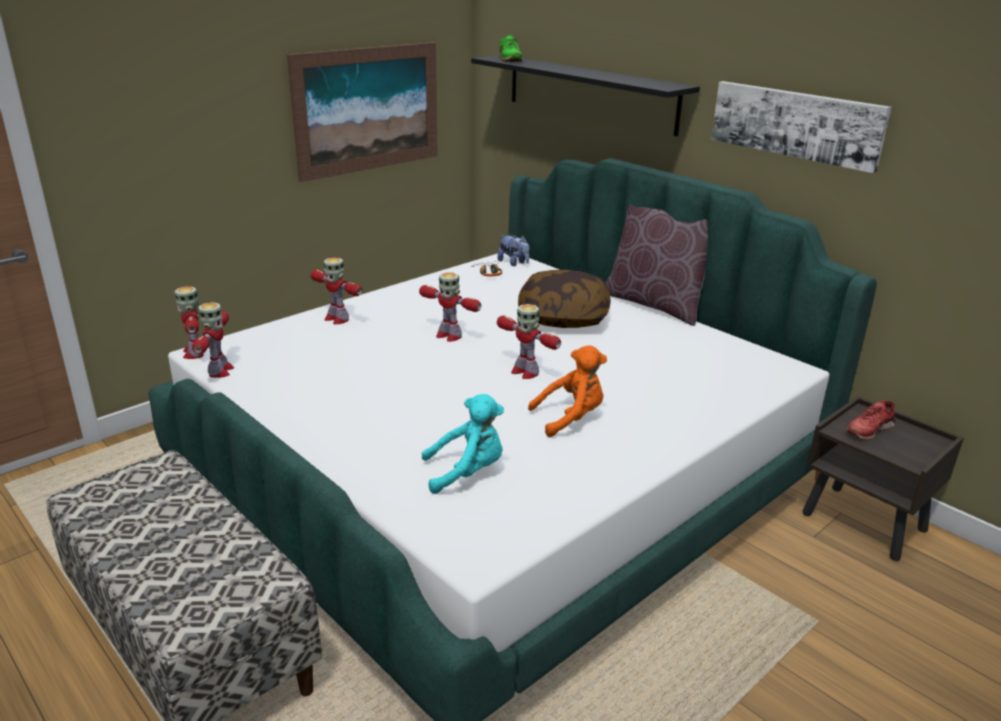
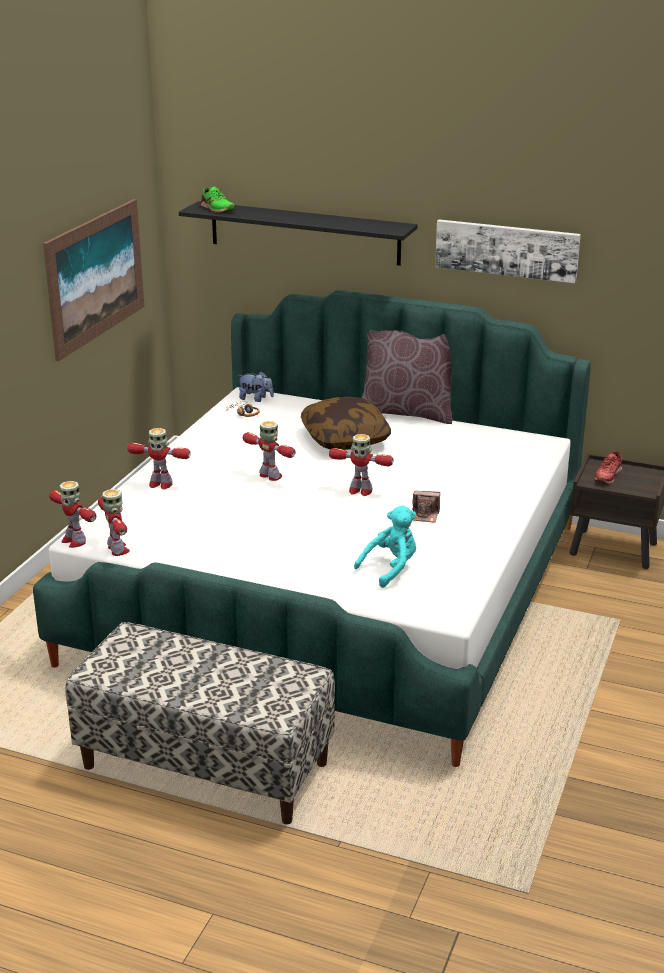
camera: 25 degrees left, 0 degrees up
(448, 335) = (270, 476): toy robot -> toy robot turned 150 degrees counterclockwise
(571, 418) = (425, 515): orange plush toy -> camera

